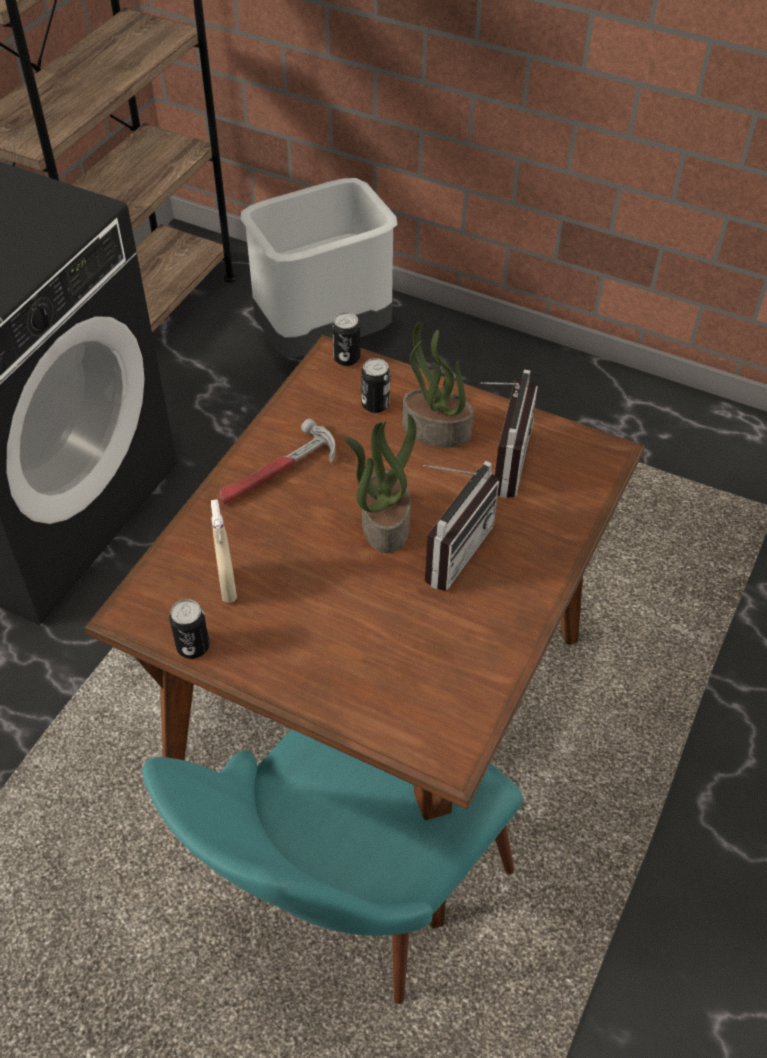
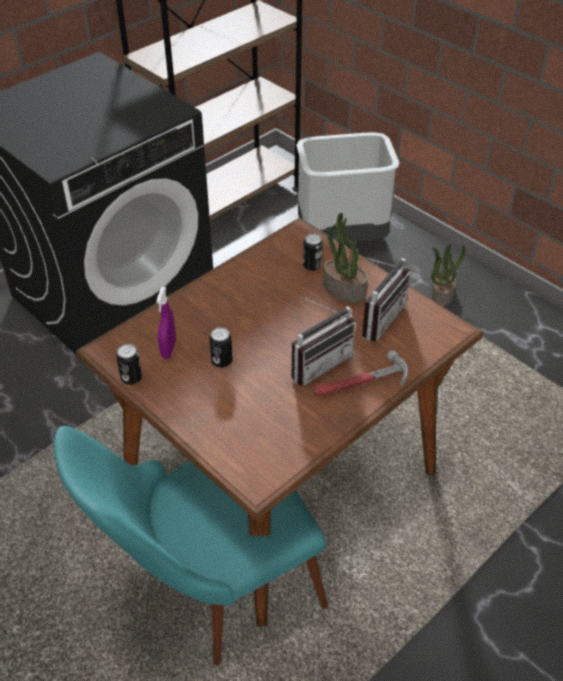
camera: 20 degrees right, 5 degrees down
(227, 586) = (168, 349): beige spray bottle -> purple spray bottle
(277, 472) = (231, 291): hammer -> hammer (360, 383)
(346, 358) = (307, 234): can -> can (222, 361)
(384, 523) = (283, 337): potted plant -> potted plant (442, 294)

